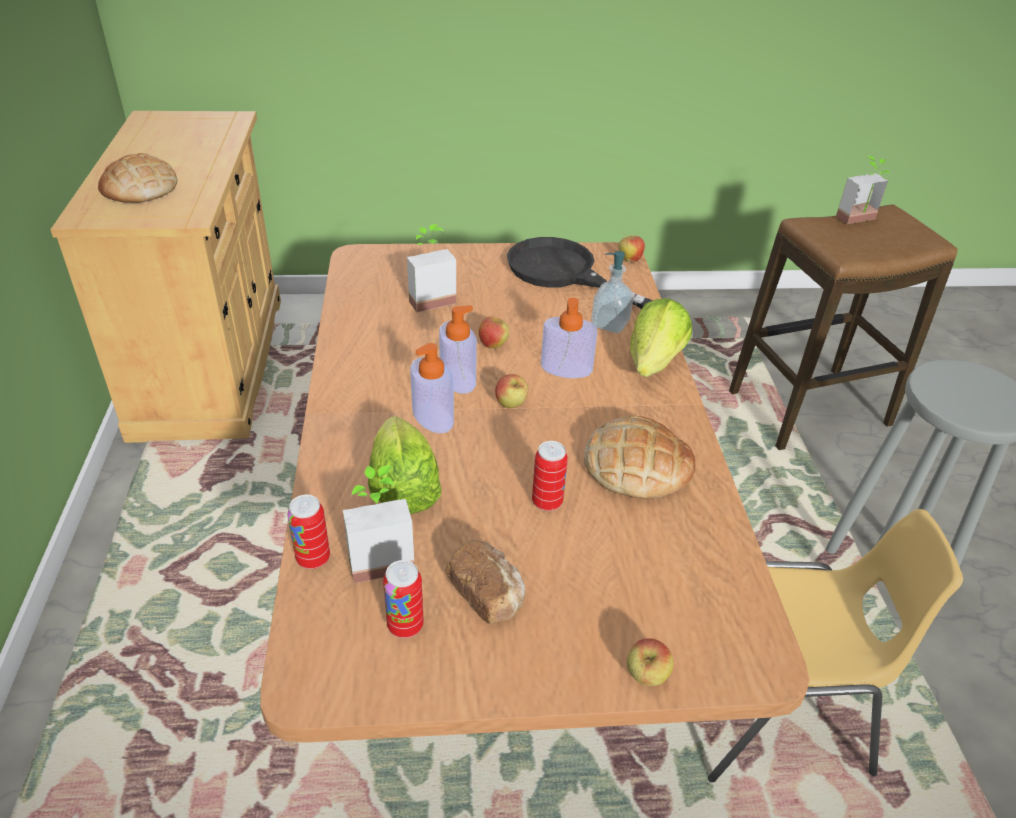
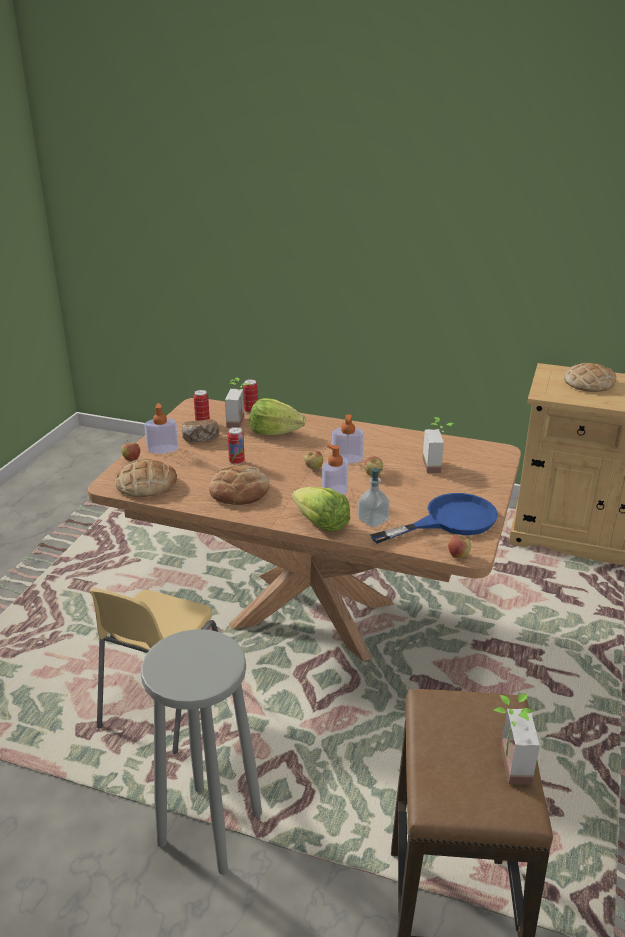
camera: 115 degrees right, 10 degrees down
(432, 417) = (319, 447): soap dispenser -> soap dispenser (163, 449)
(564, 273) = (449, 520): black frying pan -> blue frying pan
(711, 601) = (146, 484): none -> bread

